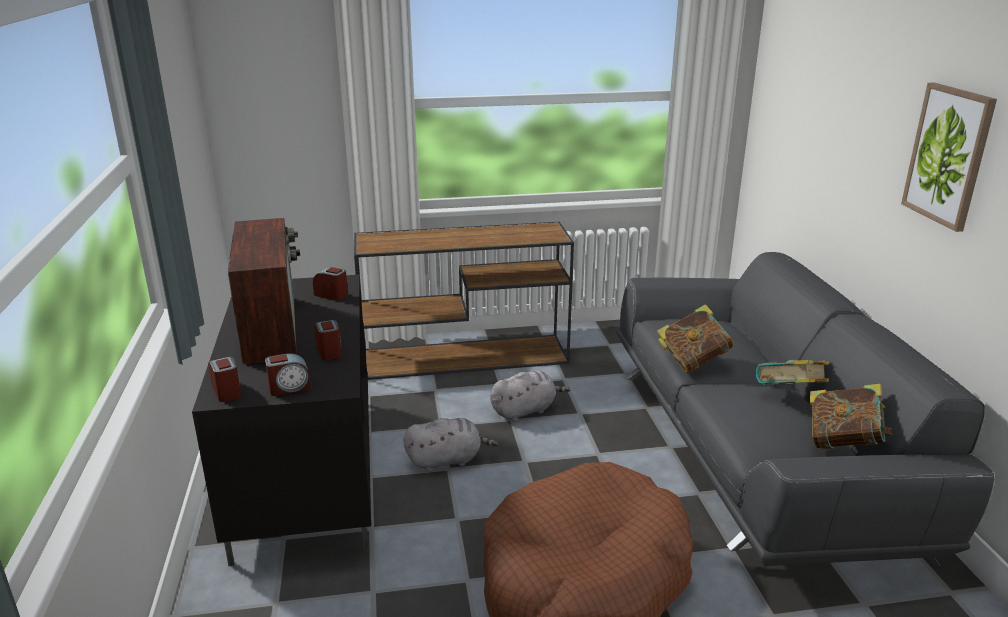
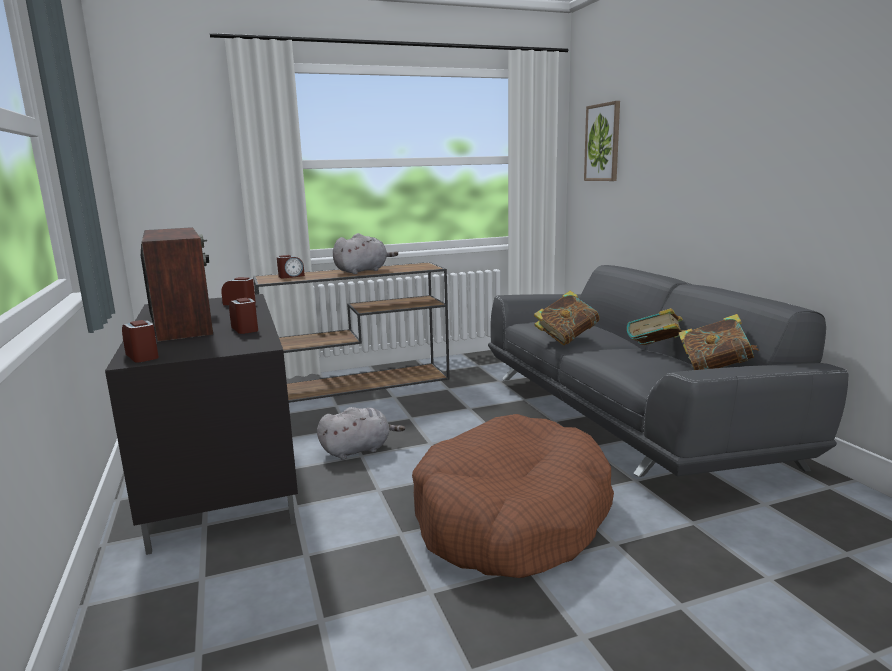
camera: 10 degrees left, 10 degrees down
(289, 388) = (209, 350): alarm clock -> alarm clock (291, 276)
(525, 410) = (421, 411): grey plush toy -> grey plush toy (363, 271)
(948, 155) = (752, 134): picture -> picture (603, 142)

